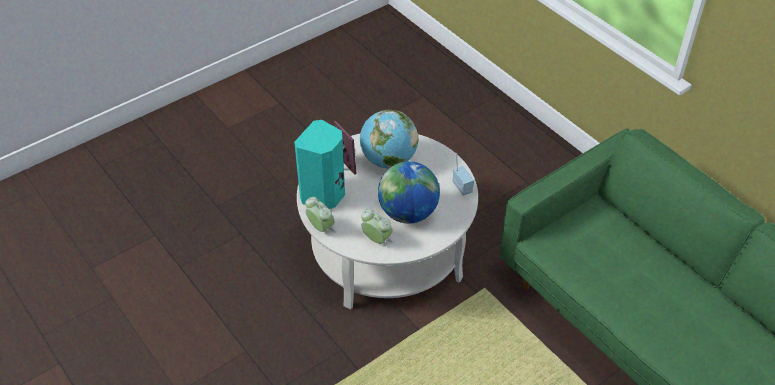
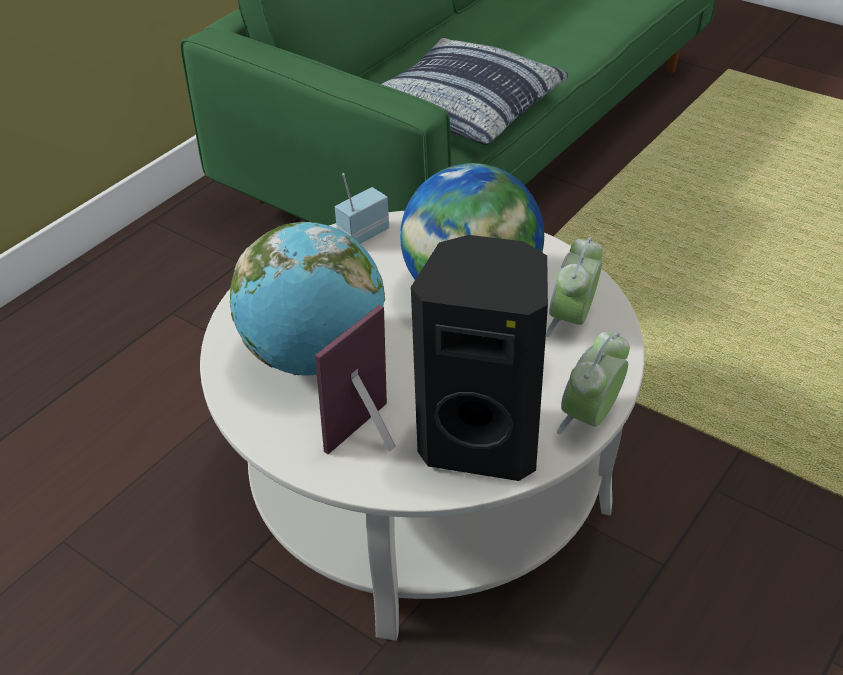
camera: 105 degrees left, 5 degrees down
(324, 195) = (482, 440): turquoise speaker -> black speaker
(587, 261) = (463, 107): none -> pillow

